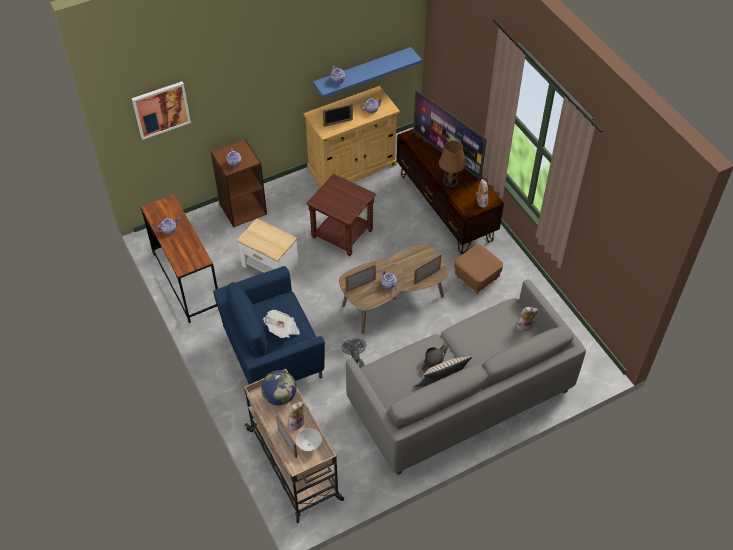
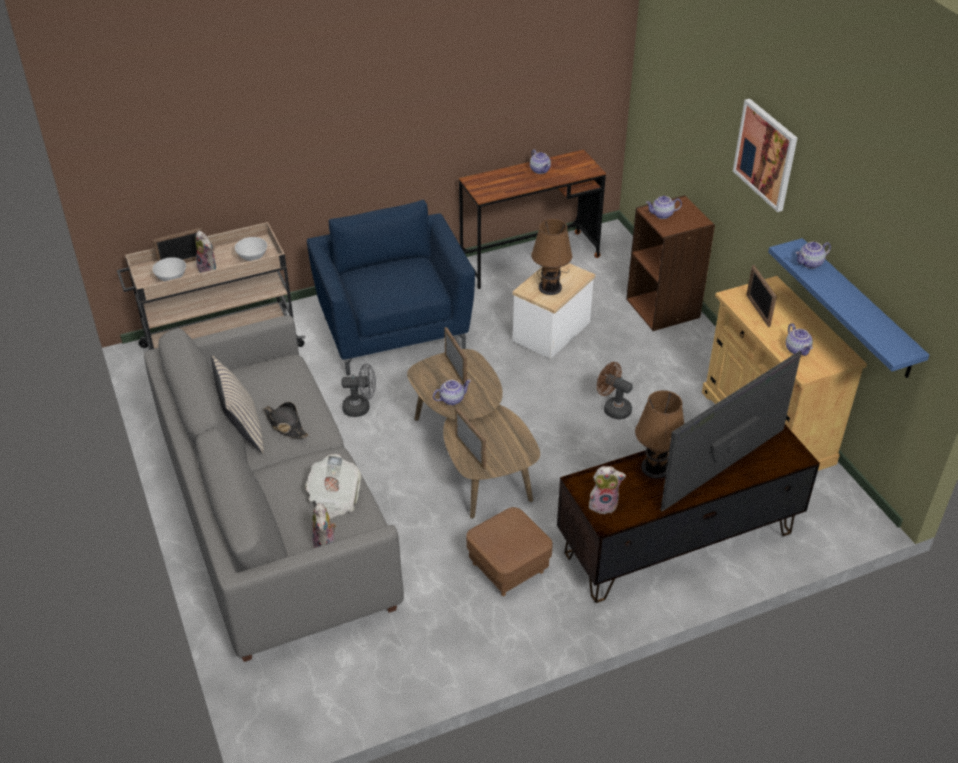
camera: 95 degrees right, 10 degrees down
(161, 109) = (673, 74): picture -> picture (766, 154)
(271, 240) = (550, 286): none -> brown table lamp
(280, 396) = (252, 258): globe -> white bowl
(282, 330) = (377, 283): newspaper -> newspaper (334, 498)
(342, 234) = (613, 408): brown side table -> brown fan

